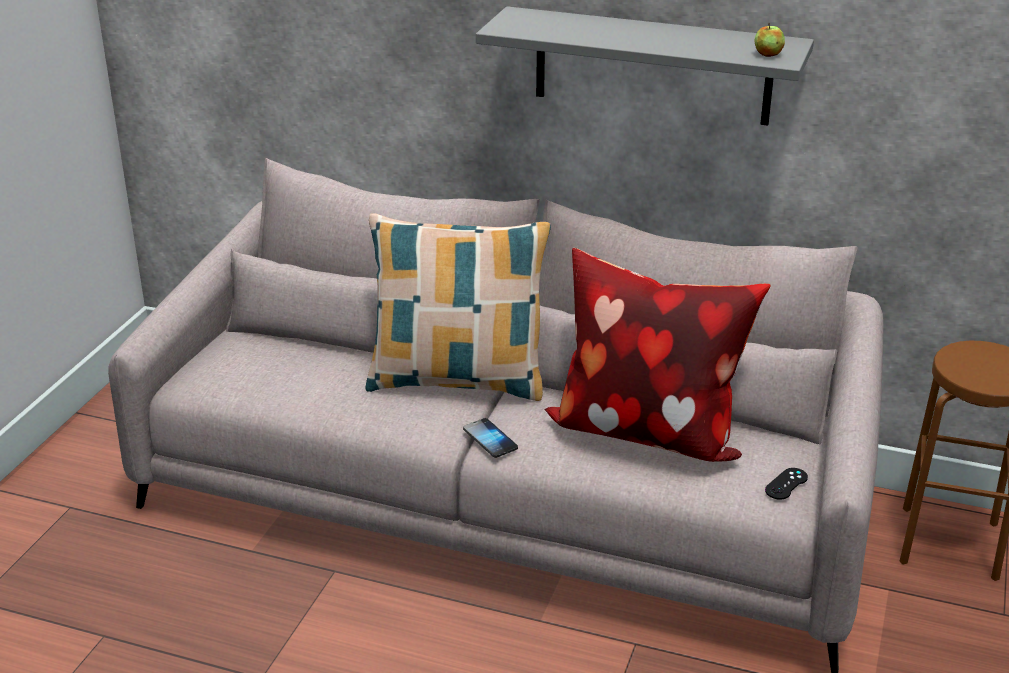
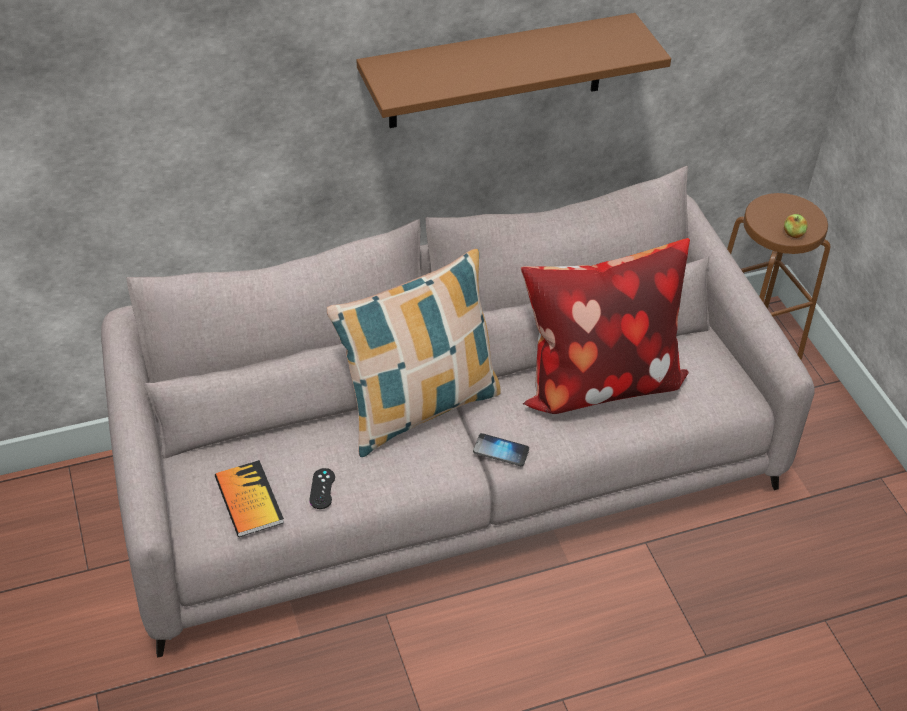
camera: 40 degrees left, 15 degrees up
(246, 378) = (249, 500): none -> book
(652, 66) = (497, 71): grey shelf -> brown shelf
(768, 54) = (630, 47): apple -> apple (793, 234)
(786, 484) = (726, 378): black game controller -> black game controller (322, 489)

